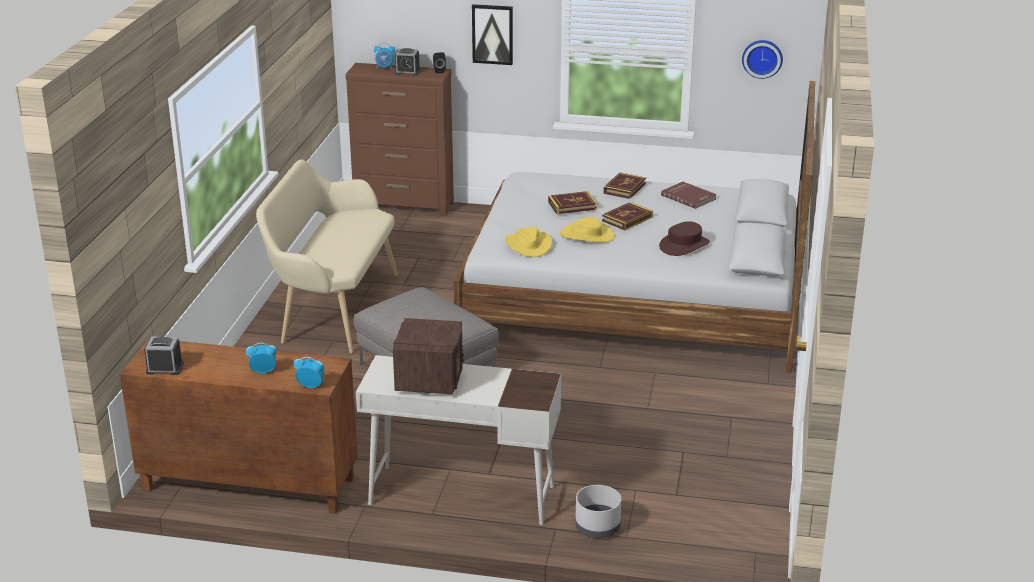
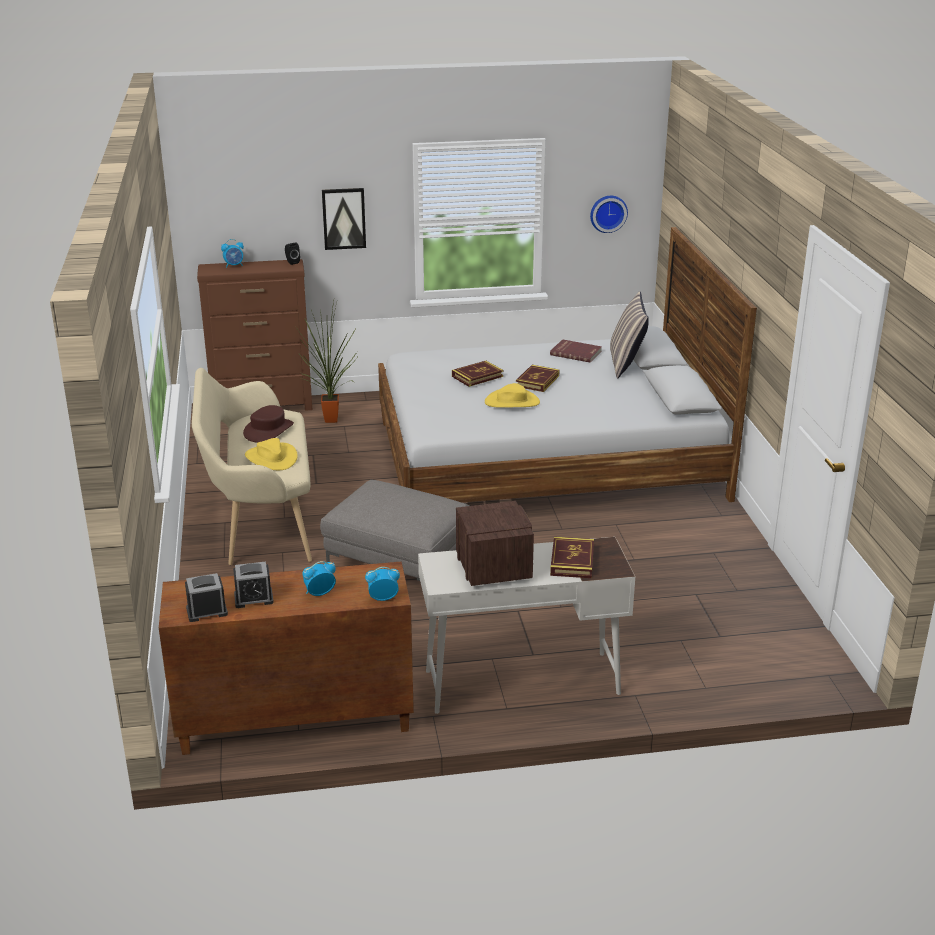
camera: 20 degrees left, 0 degrees up
(407, 72) = (261, 267): alarm clock -> alarm clock (253, 598)
(455, 229) = (330, 421): none -> potted plant
(528, 245) = (464, 420): yellow hat -> yellow hat (271, 458)
(597, 528) = (673, 685): grey planter -> none
(624, 188) = (512, 353): book -> book (572, 561)
(684, 245) = (607, 397): brown hat -> brown hat (268, 430)
(730, 216) = (626, 364): none -> pillow

